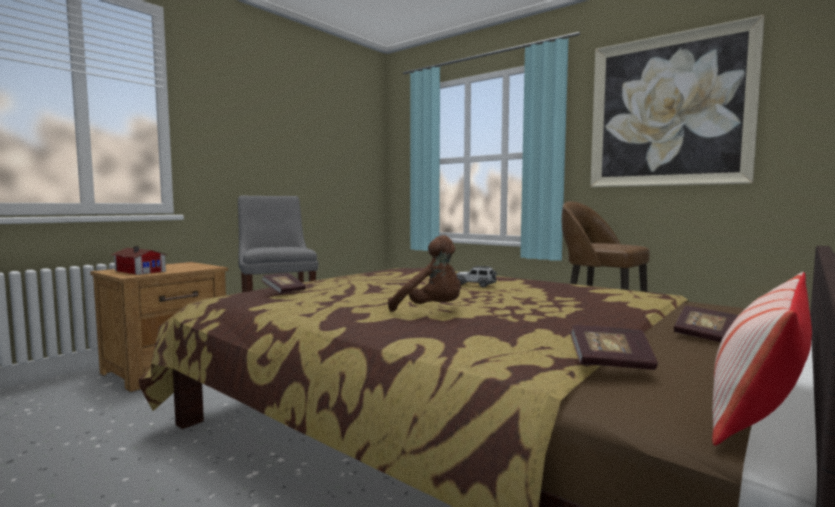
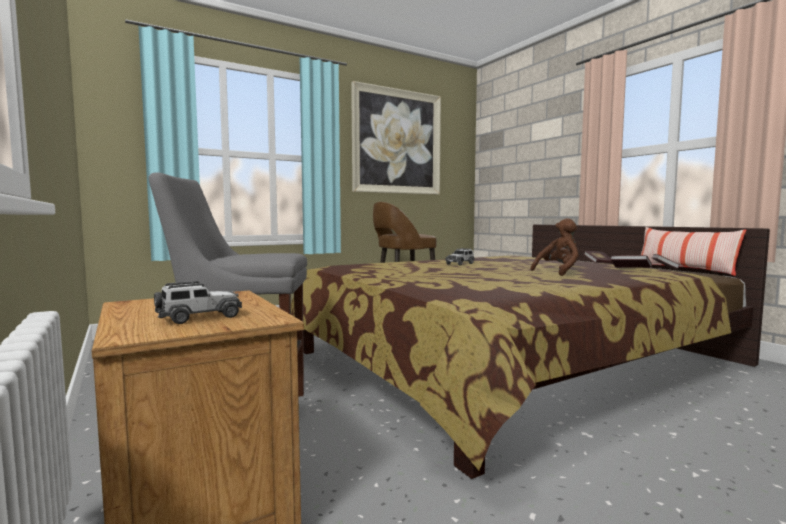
camera: 70 degrees left, 0 degrees up
(140, 271) = (200, 317): toy house -> toy car
(284, 292) = (460, 286): book -> book (630, 269)

